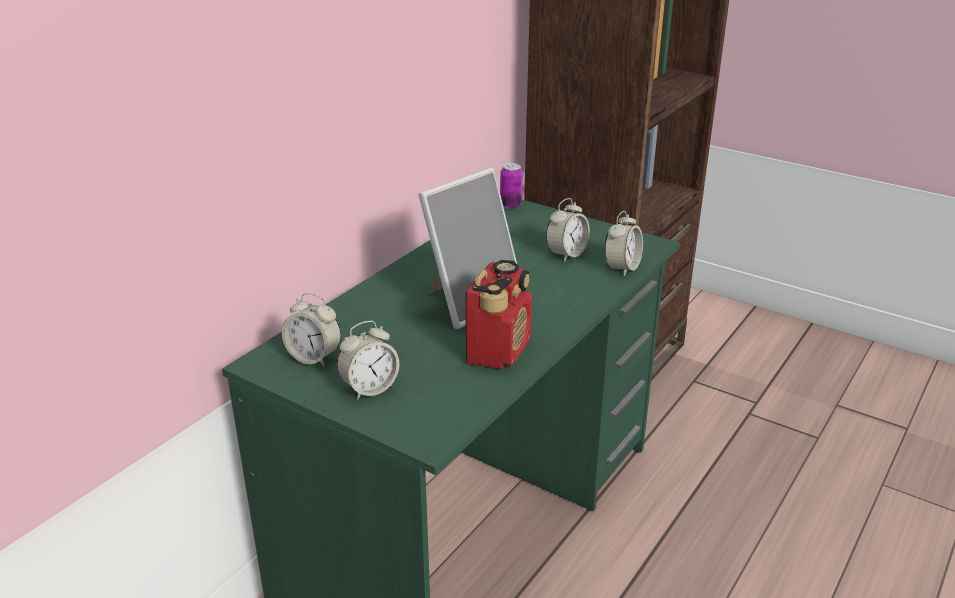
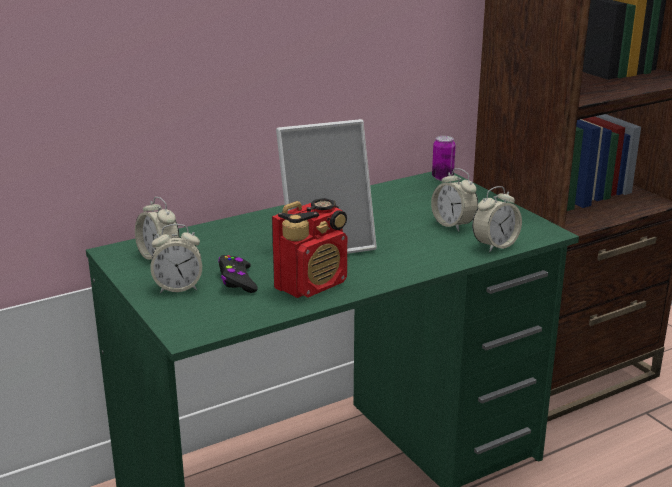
camera: 25 degrees right, 5 degrees down
(422, 365) = (237, 281): none -> black game controller
(566, 254) = (453, 224): alarm clock -> alarm clock turned 75 degrees clockwise

